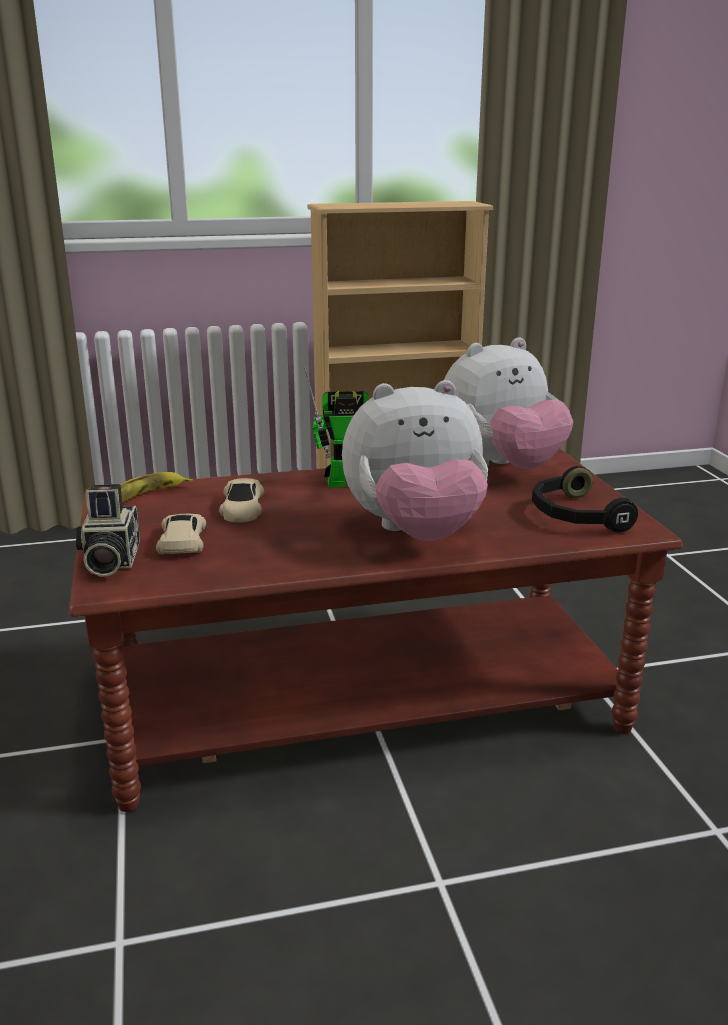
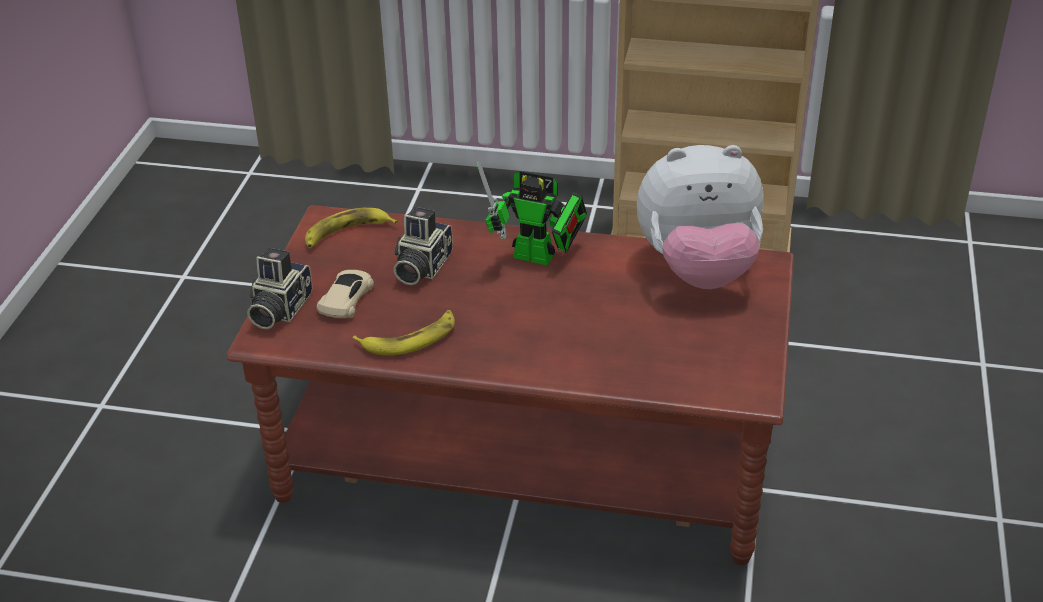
camera: 25 degrees right, 15 degrees up
(242, 507) = (420, 267): beige toy car -> camera
(278, 555) = (410, 338): none -> banana
(416, 533) = (543, 343): plush toy -> none
(574, 515) = (708, 358): black headphones -> none

